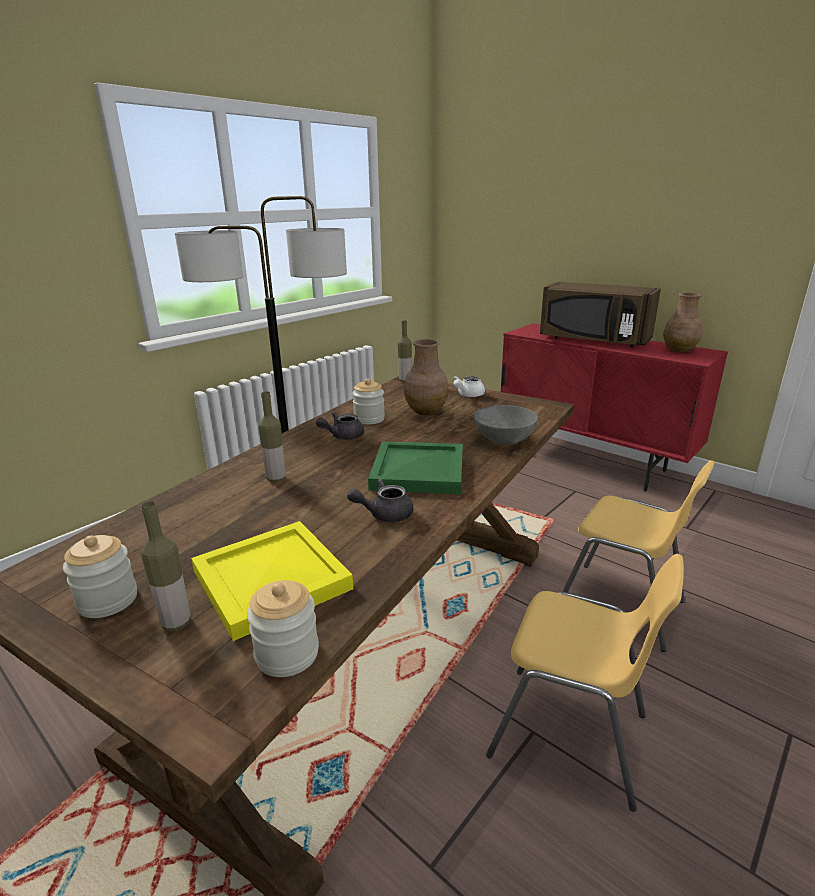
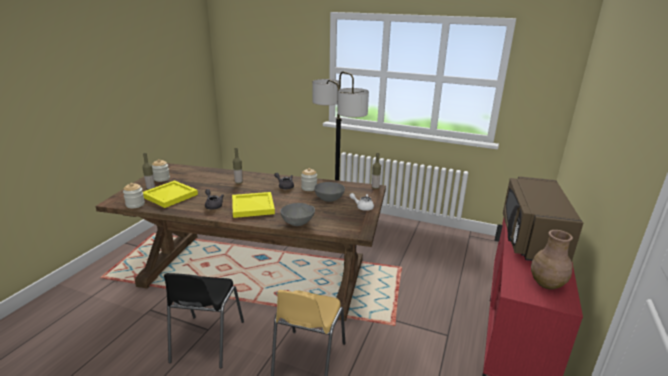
camera: 70 degrees right, 0 degrees up
(420, 470) = (253, 207): green tray -> yellow tray
(425, 410) = (329, 199): brown vase -> grey bowl
(570, 735) = (206, 341): yellow chair -> black chair

